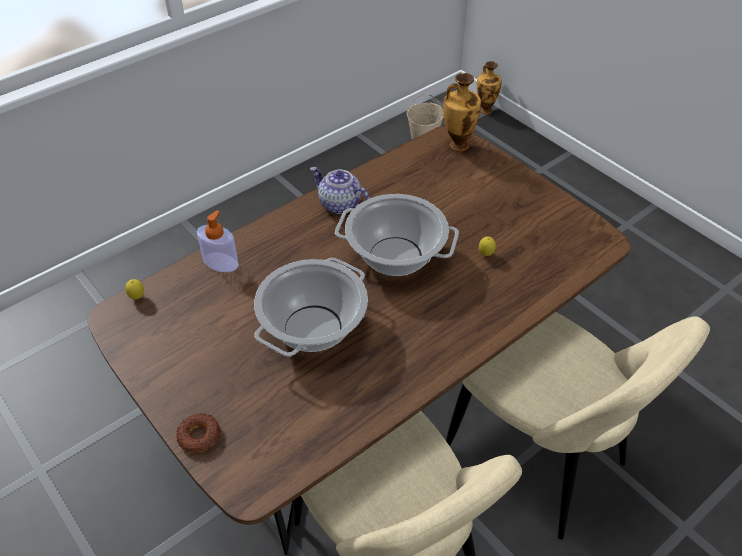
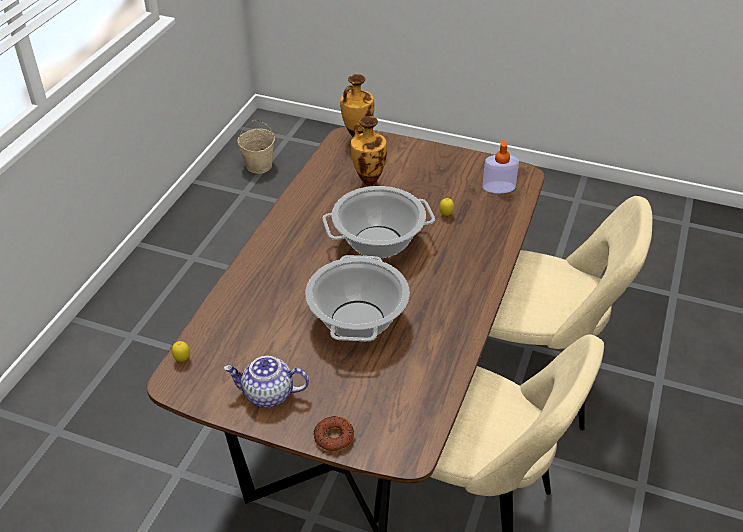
camera: 30 degrees left, 5 degrees down
(220, 262) = (234, 303): soap dispenser -> soap dispenser (498, 187)
(339, 204) = (298, 220): teapot -> teapot (268, 395)
(485, 109) = (296, 123): vase -> vase (368, 185)

